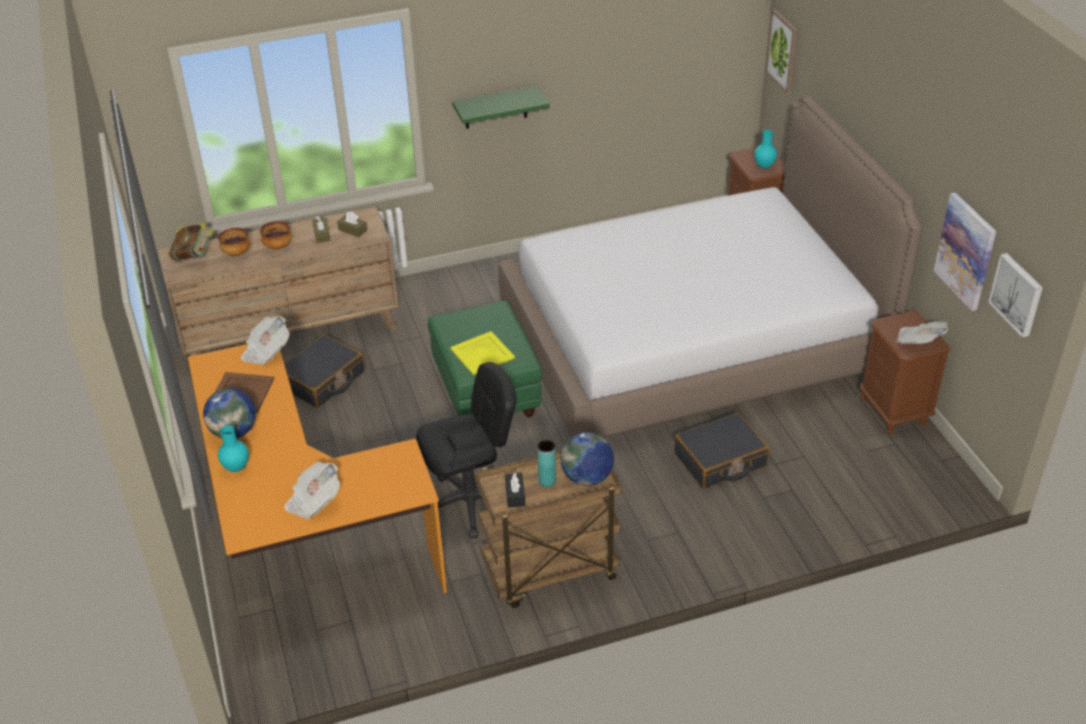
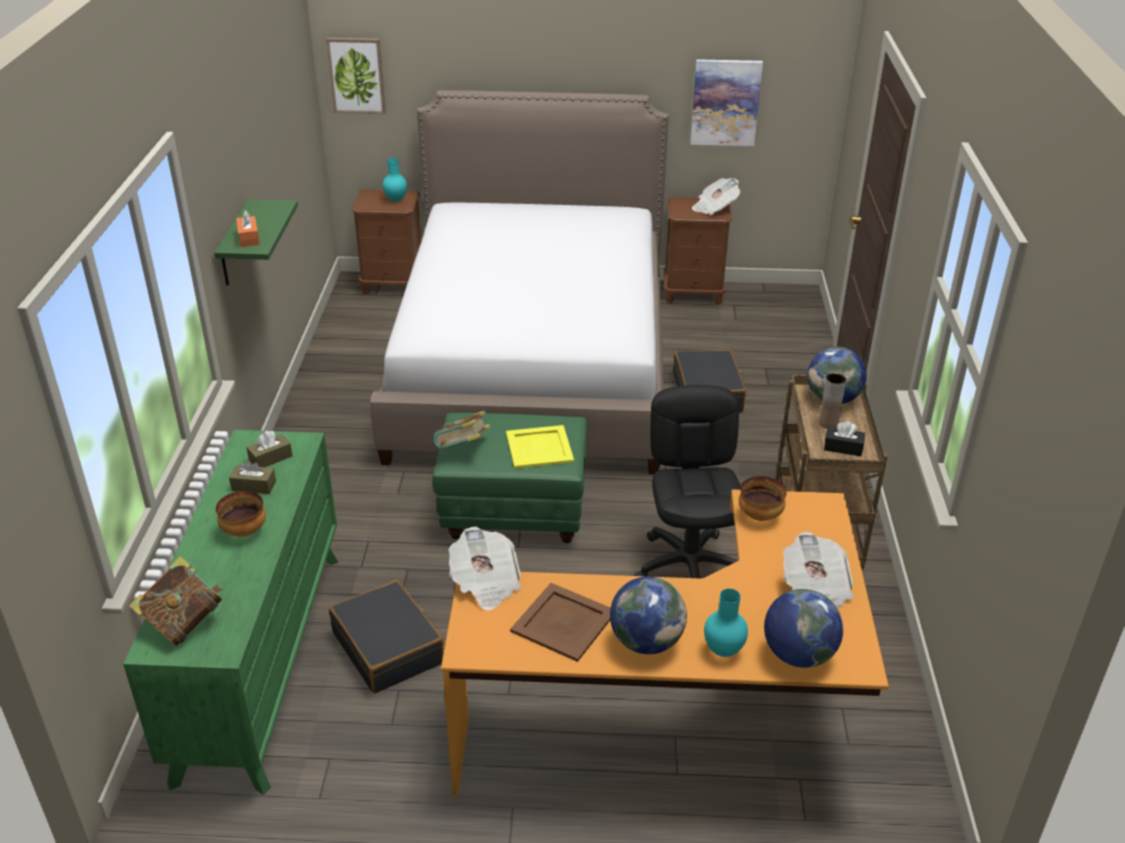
camera: 70 degrees left, 5 degrees down
(236, 254) = (221, 576): bowl -> bowl (760, 516)
(243, 503) = (798, 655): none -> globe
(292, 334) = (261, 660): brown dresser -> green dresser
(460, 319) = (462, 449): none -> book
(479, 105) = (248, 238): none -> orange tissue box
(547, 480) = (828, 423): turquoise vase -> brown vase
(1017, 294) = (804, 97): picture -> none

